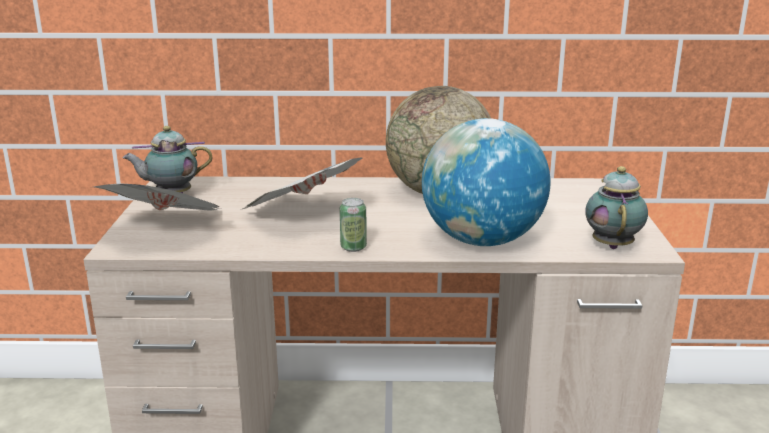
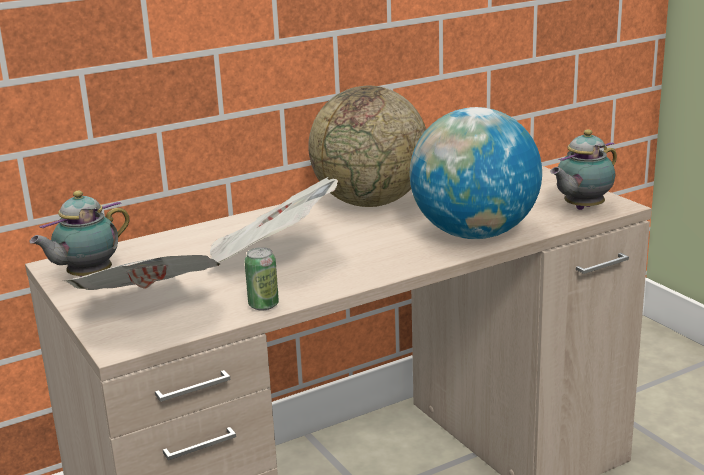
camera: 30 degrees left, 0 degrees up
(353, 247) = (371, 272): can -> can (263, 305)
(612, 244) = (581, 208): teapot -> teapot turned 105 degrees counterclockwise

